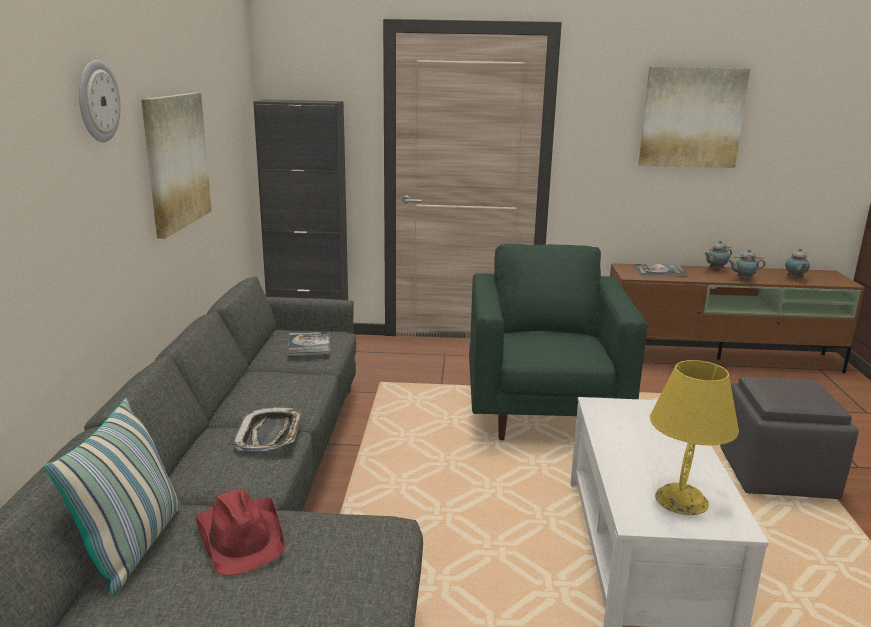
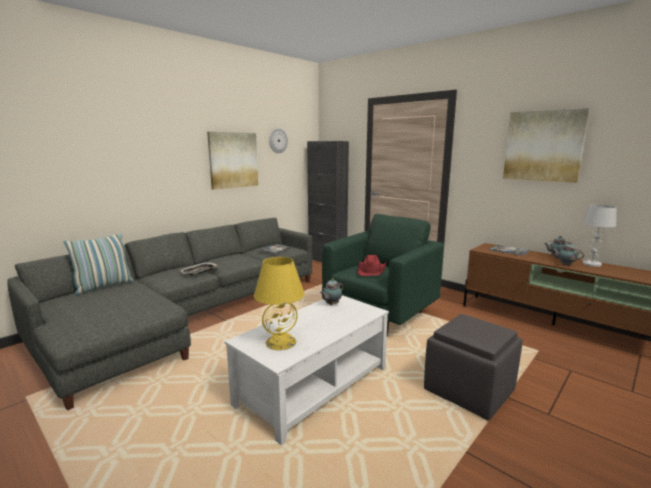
camera: 40 degrees right, 5 degrees down
(97, 101) = (173, 129): wall clock -> wall clock (278, 140)
(242, 536) = (127, 293): red hat -> red hat (372, 270)
(758, 272) = (592, 264): none -> white table lamp
(795, 278) = (617, 272): teapot -> teapot (331, 304)

